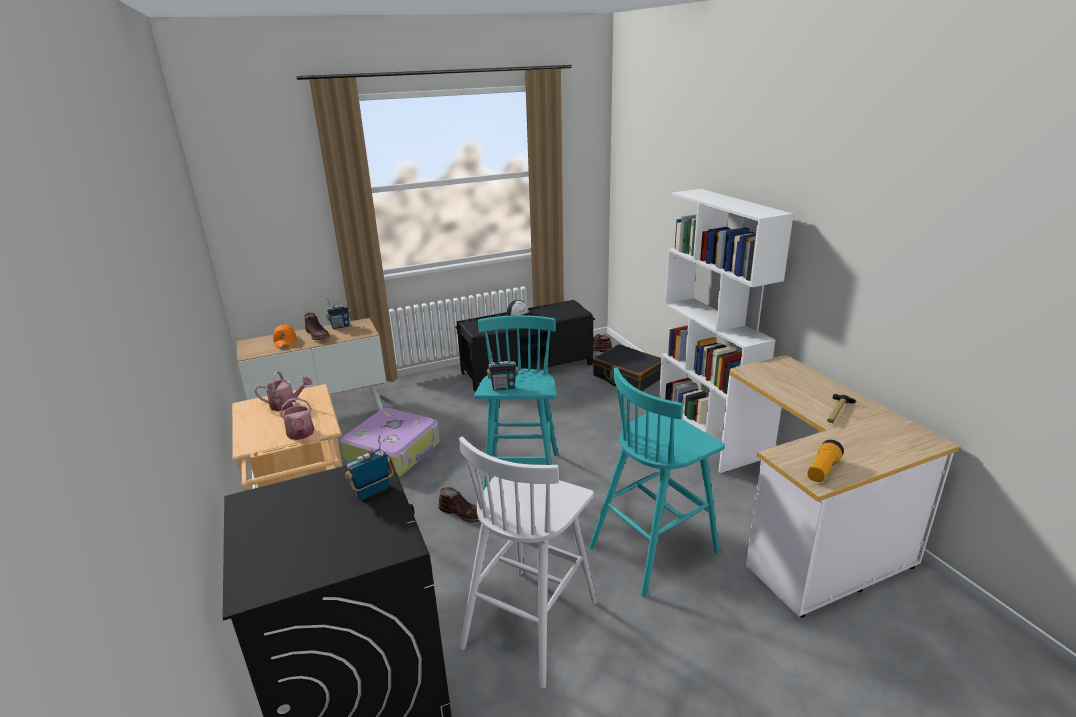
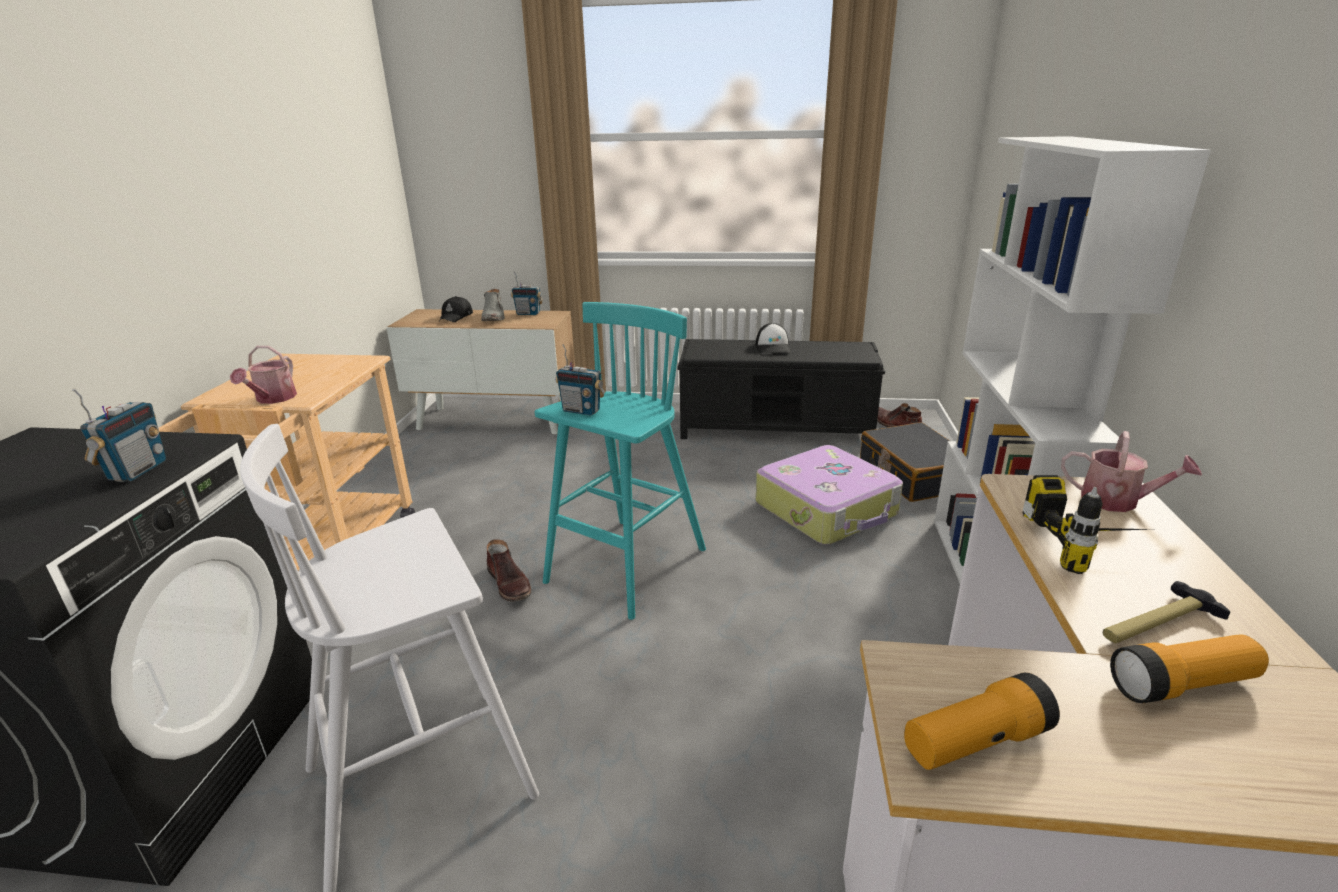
camera: 30 degrees right, 0 degrees up
(285, 341) = (456, 317): orange cap -> black cap
(287, 404) = (317, 366): watering can -> watering can (1117, 501)
(318, 335) = (494, 317): brown boot -> grey boot
(372, 491) = (137, 471): radio -> radio turned 105 degrees clockwise
(394, 452) = (517, 482): suitcase -> suitcase (827, 509)
(655, 548) = (712, 754): turquoise stool -> none
(795, 390) = (1091, 547): none -> power drill
(859, 430) = (1182, 685): none -> flashlight

